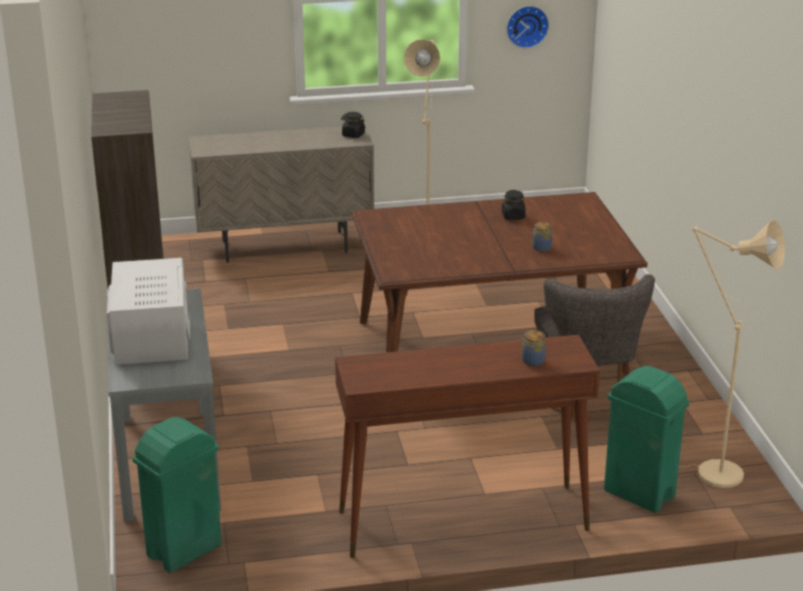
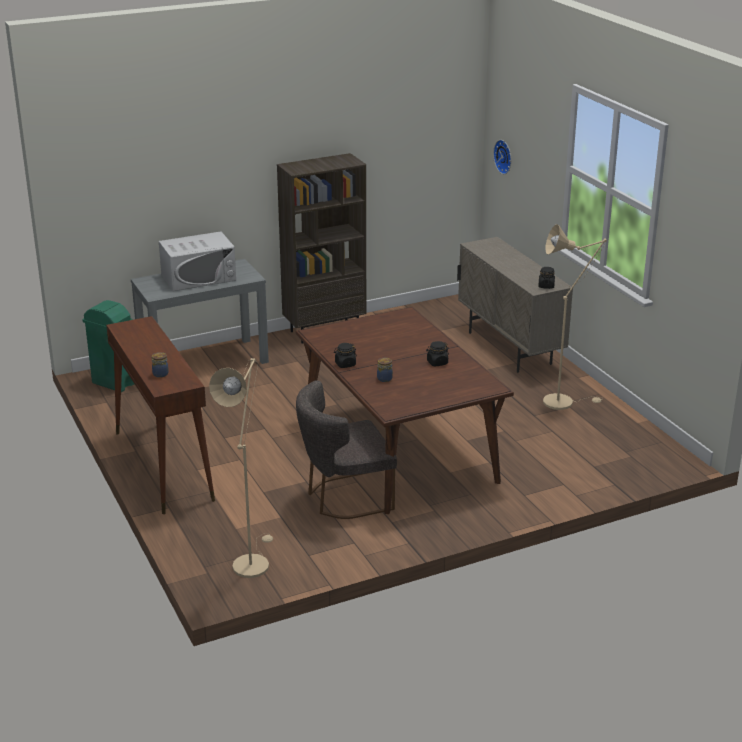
camera: 75 degrees right, 0 degrees up
(495, 265) = (345, 364): none -> black jar
(526, 26) = (688, 269): wall clock -> wall clock (504, 156)
(639, 494) = (213, 531): green trash can -> none

